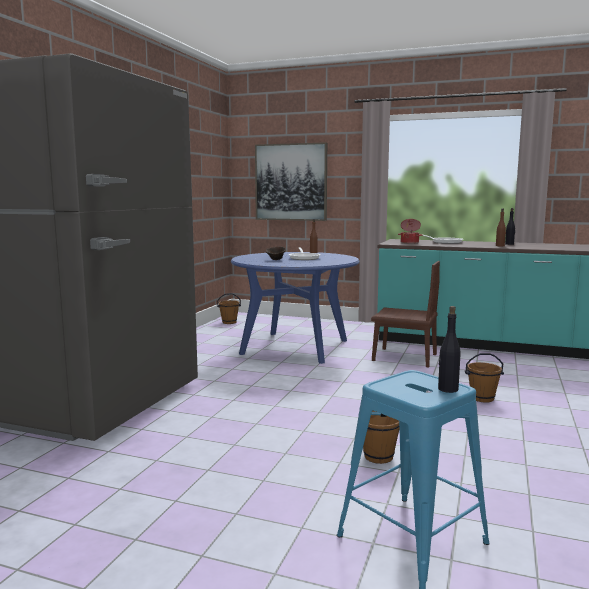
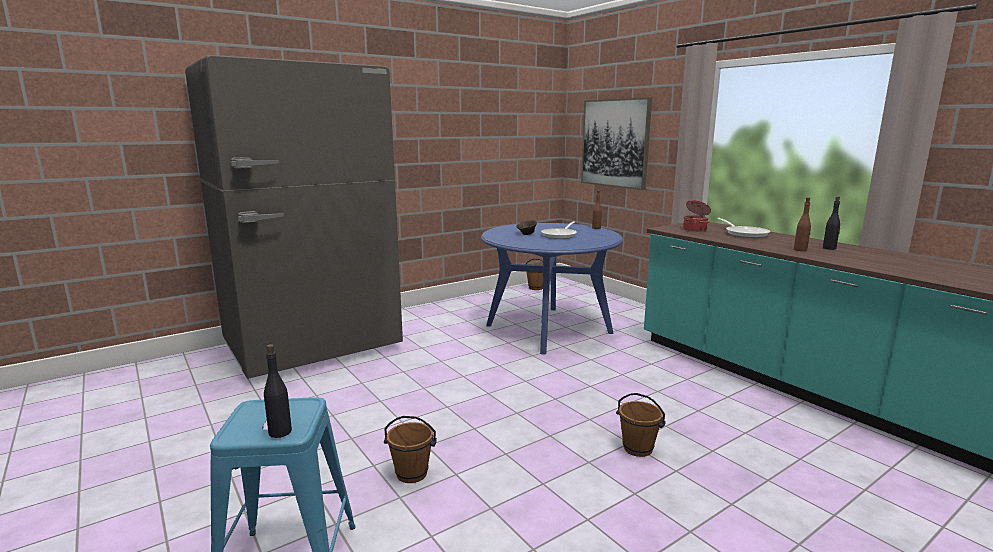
camera: 35 degrees right, 5 degrees up
(404, 357) = (640, 369): brown chair -> none

